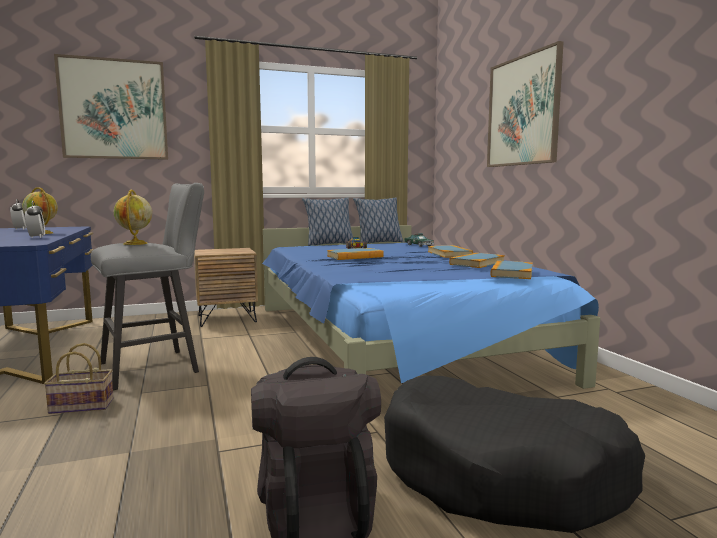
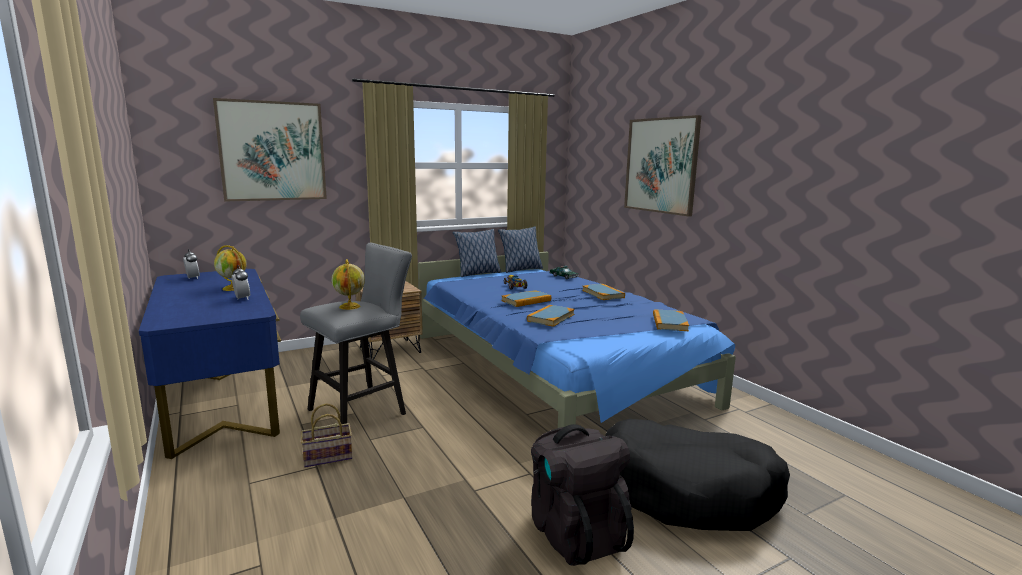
camera: 10 degrees left, 5 degrees up
(477, 263) = (634, 308): book -> book (550, 318)

